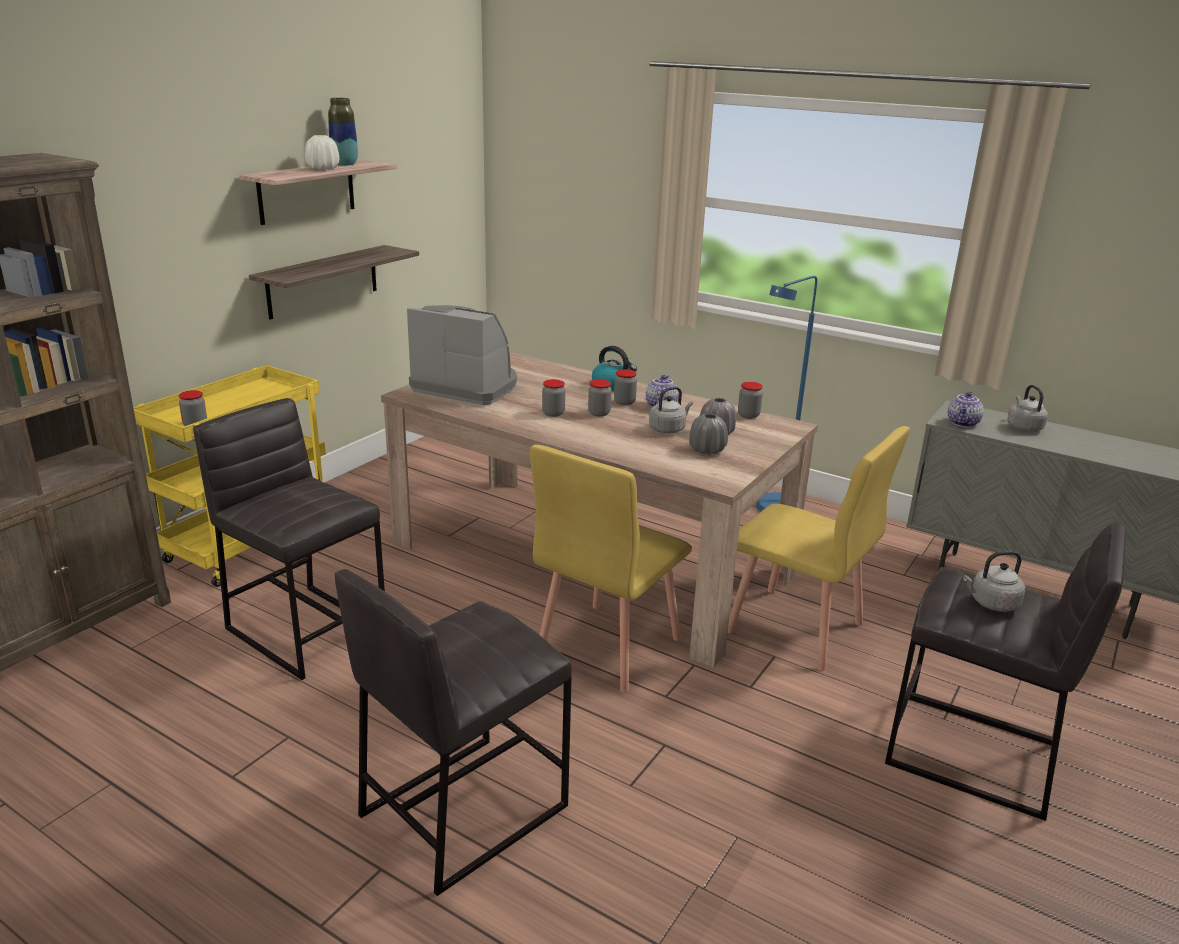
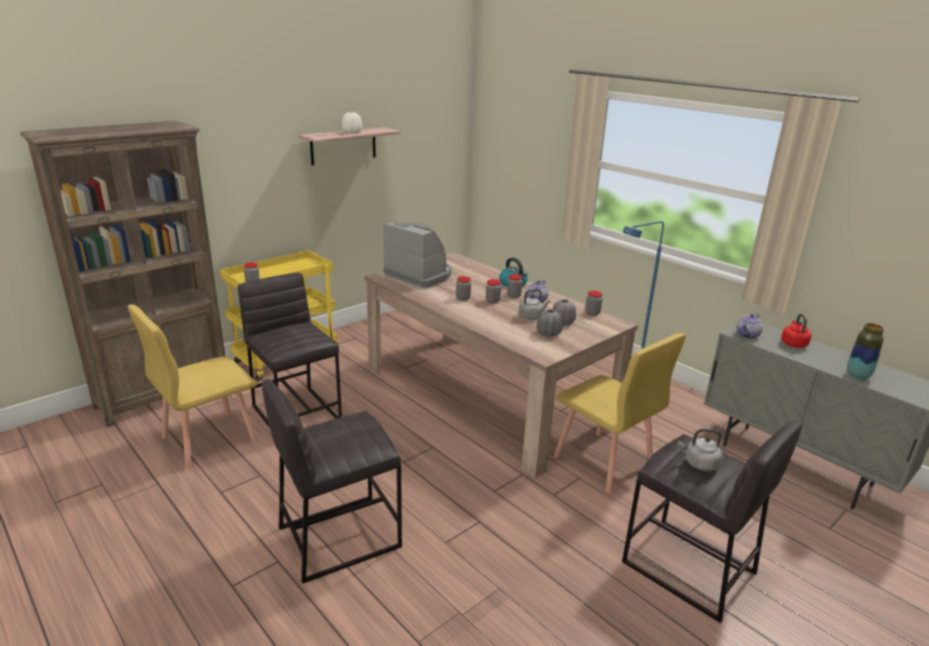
camera: 15 degrees right, 0 degrees up
(323, 281) = (351, 201): shelf -> none
(345, 164) = (368, 130): vase -> vase (857, 376)
(607, 646) = (471, 453): yellow chair -> yellow chair (208, 440)
(1023, 427) = (793, 343): grey kettle -> red kettle

